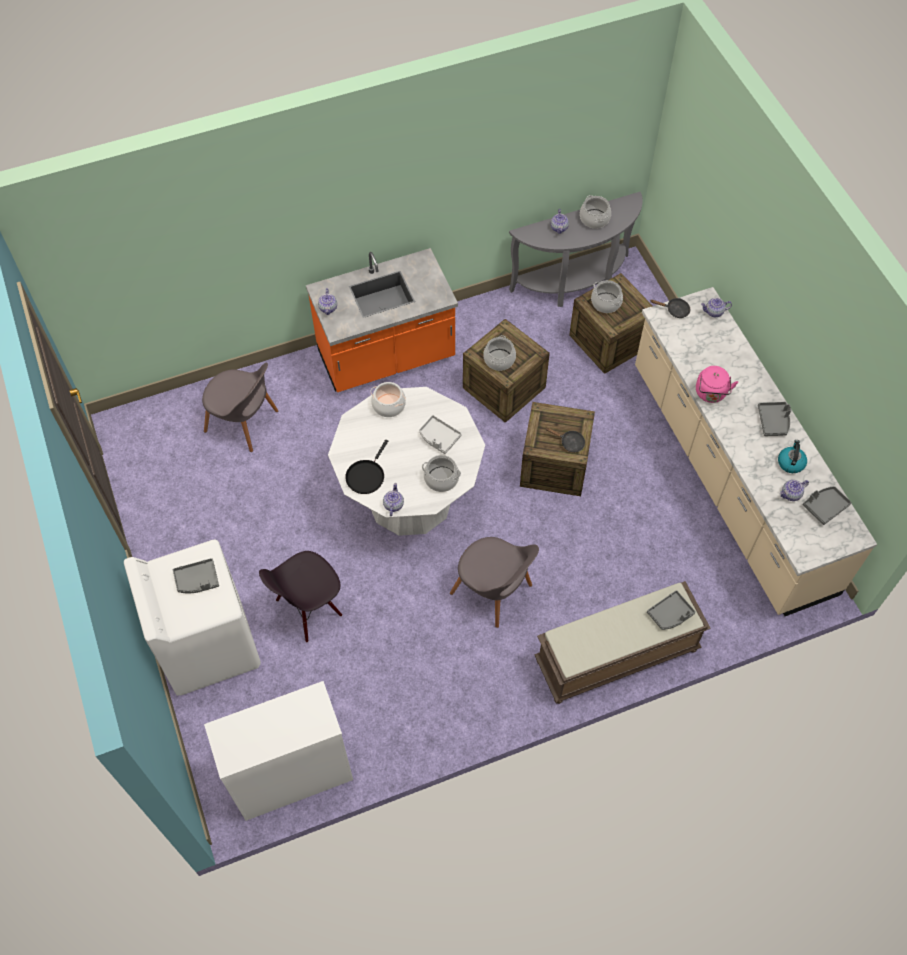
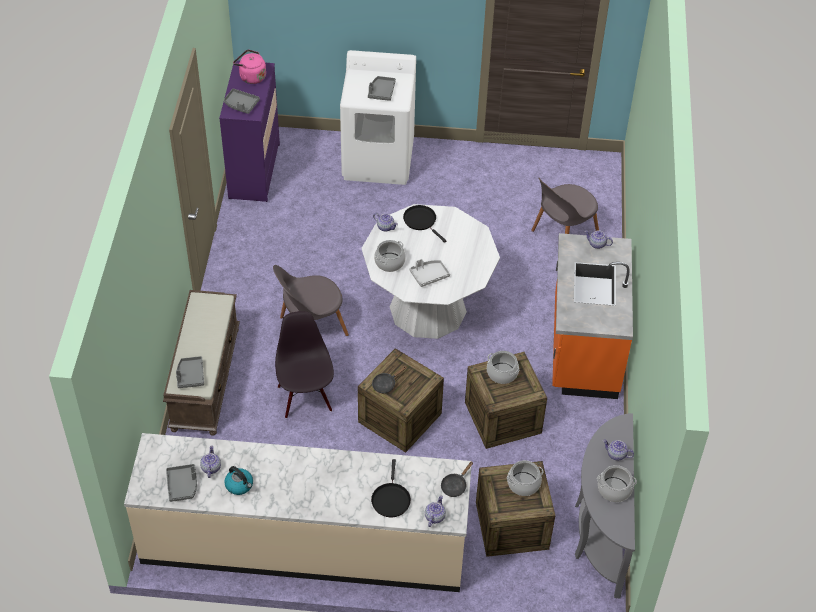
camera: 115 degrees right, 10 degrees down
(292, 775) = (254, 171): white dresser -> purple dresser
(309, 609) = (370, 218): black chair -> black chair (305, 398)
(388, 405) = (480, 257): cooking pot -> none
(711, 394) = (346, 464): pink kettle -> pink kettle (251, 77)
(720, 348) = (390, 499): none -> black frying pan
(773, 421) = (287, 496): grey tray -> grey tray (241, 105)

